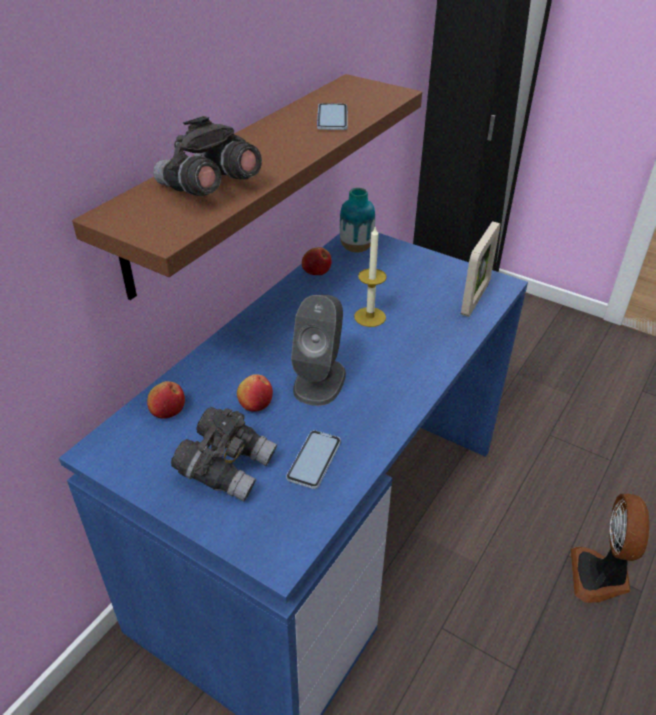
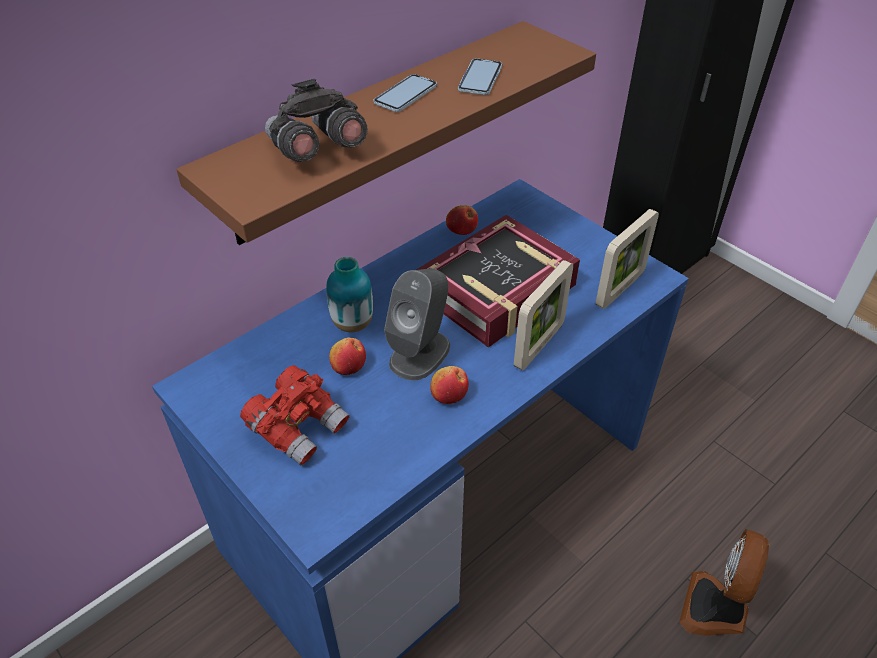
camera: 15 degrees right, 5 degrees up
(167, 411) = (263, 357): apple -> apple (448, 395)
(227, 467) = (299, 427): grey binoculars -> red binoculars
(314, 460) = (383, 437): phone -> phone (405, 95)
(356, 248) = (513, 209): vase -> vase (352, 324)
(370, 317) = (498, 291): candle -> book
(425, 356) = (539, 345): none -> picture frame

